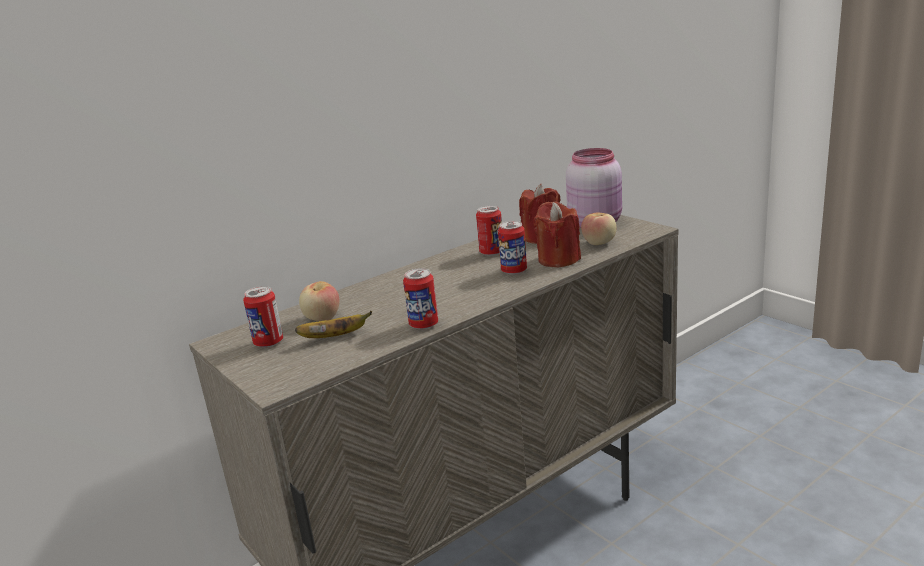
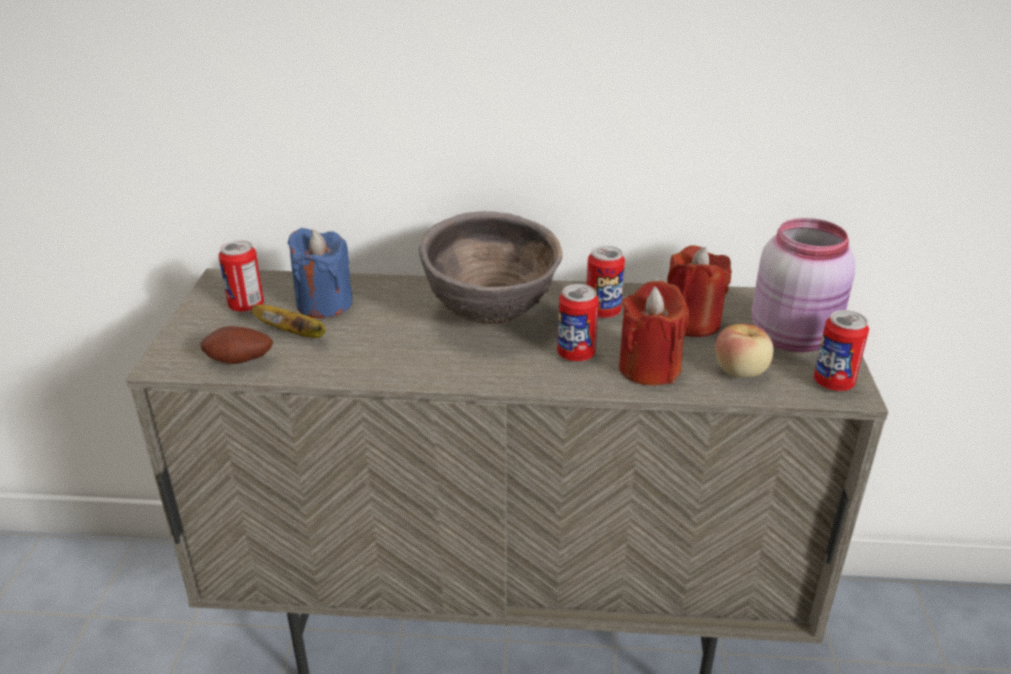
camera: 40 degrees right, 10 degrees up
(322, 318) = (324, 304): apple -> blue candle
(327, 362) = (239, 362): none -> potato
(424, 325) = (376, 371): can -> can (833, 383)
(437, 279) = (490, 317): none -> brown bowl

